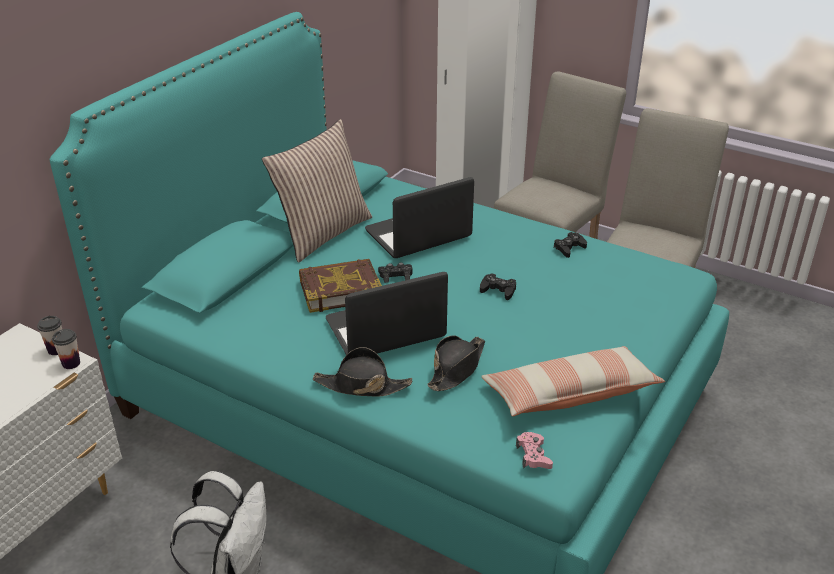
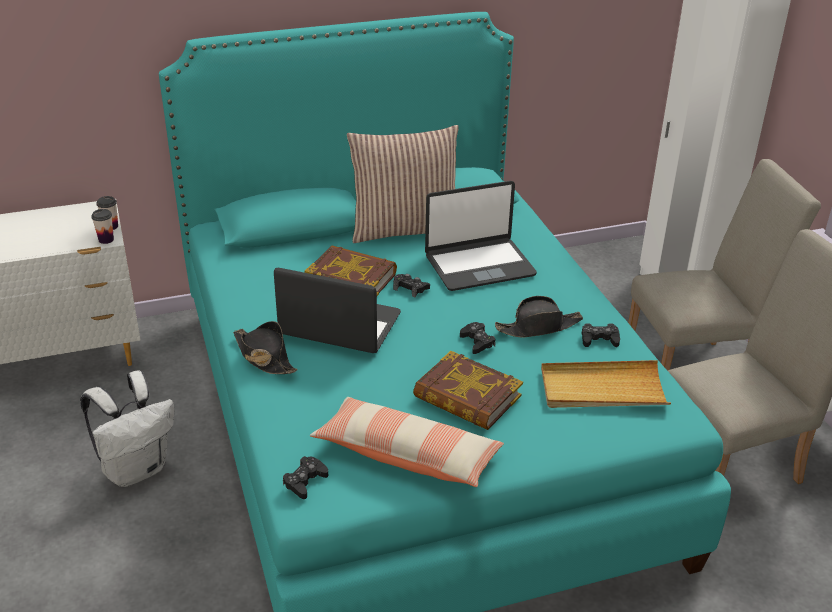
camera: 40 degrees right, 0 degrees up
(418, 235) = (479, 265): laptop -> laptop turned 150 degrees clockwise
(457, 368) = (347, 383): black hat -> black hat (538, 327)
(533, 456) = (305, 481): pink game controller -> black game controller
(550, 331) = (467, 397): none -> book
(618, 280) = (602, 389): none -> beige tray

